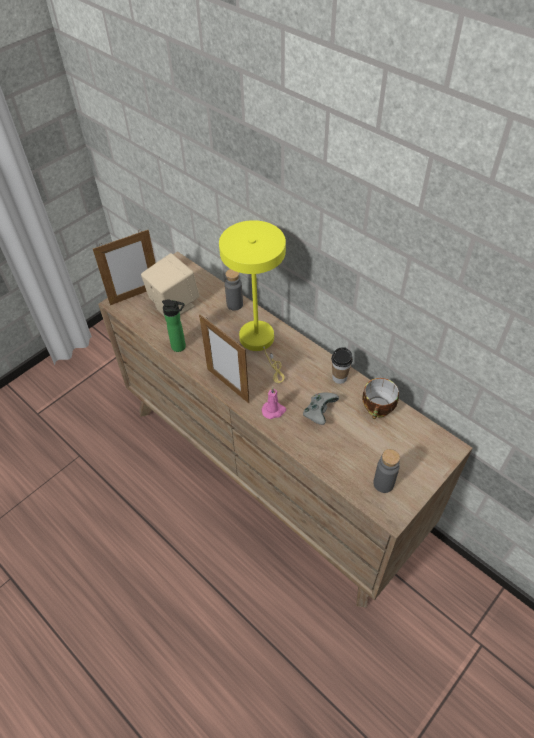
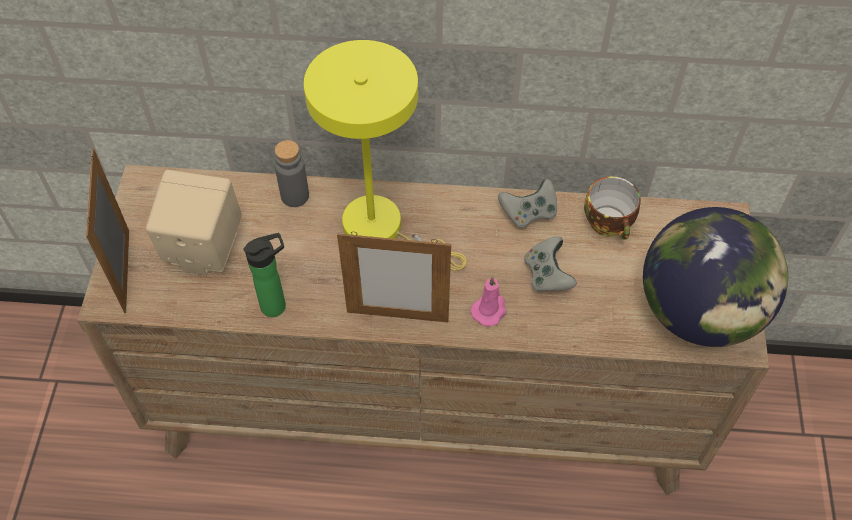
camera: 40 degrees left, 5 degrees up
(135, 295) = (127, 270): picture frame -> picture frame turned 150 degrees clockwise
(339, 378) = (528, 213): cup -> grey game controller
(383, 483) = (698, 313): grey bottle -> globe

